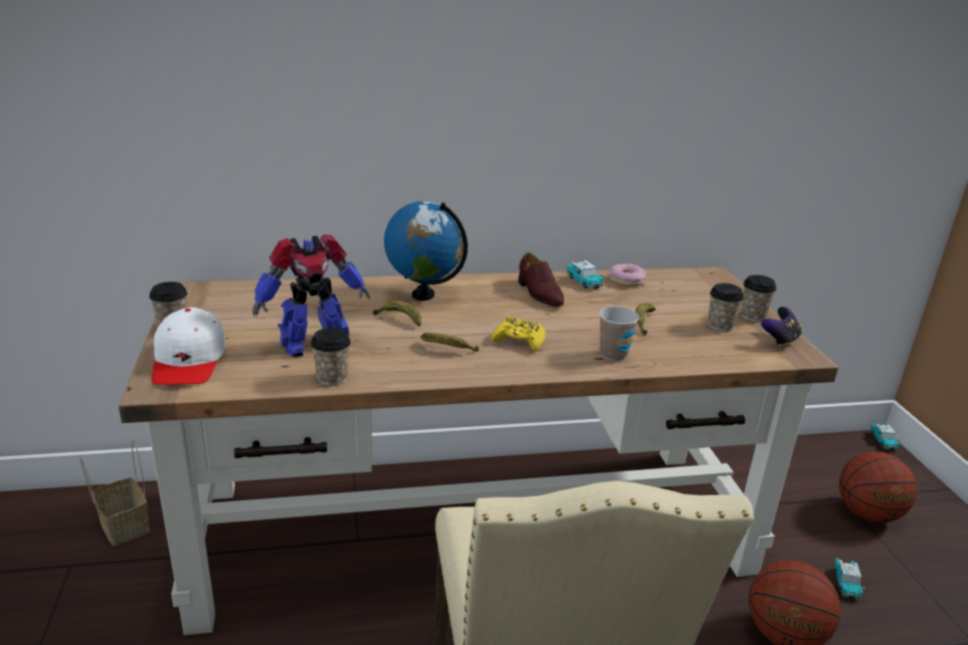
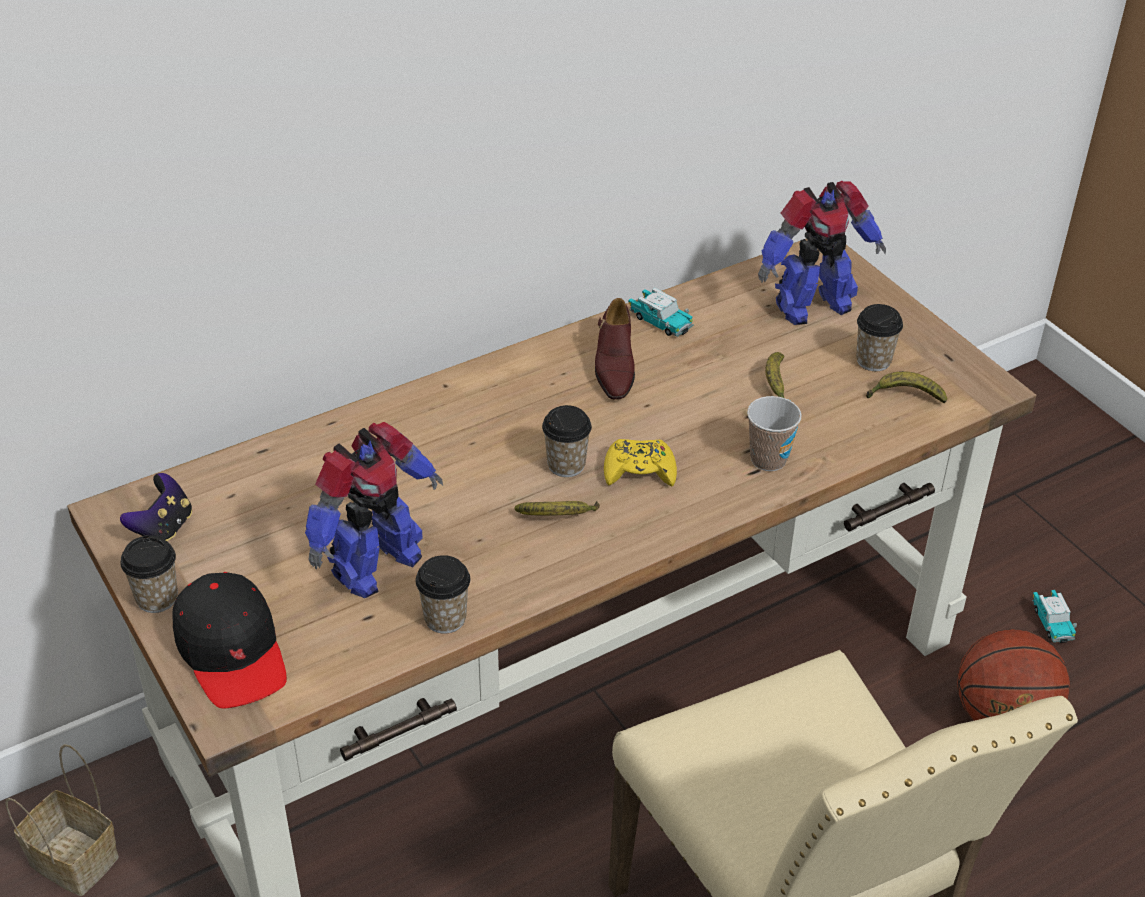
camera: 20 degrees left, 15 degrees up
(189, 361) = (232, 652): white cap -> black cap
(399, 319) = (458, 480): banana -> banana (905, 396)
(423, 295) = (459, 418): globe -> none
(539, 293) = (614, 366): brown shoe -> brown shoe turned 45 degrees clockwise
(626, 280) = (715, 302): donut -> none
(691, 294) = (811, 306): none -> toy robot
(752, 316) = (905, 328): cup -> cup (566, 465)
(779, 340) = (954, 367): game controller -> game controller (163, 528)
(867, 514) = (1050, 509): basketball -> none
(883, 441) = (1039, 381): toy car -> none

